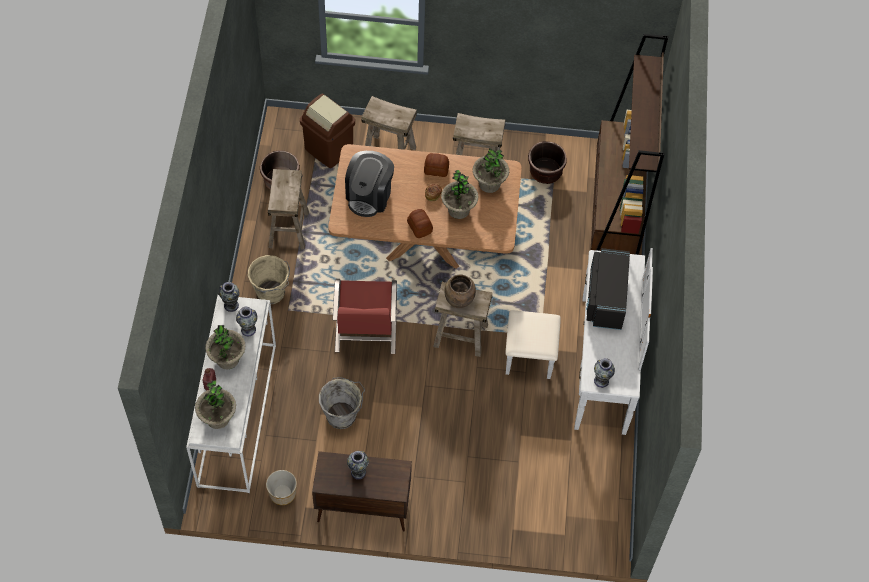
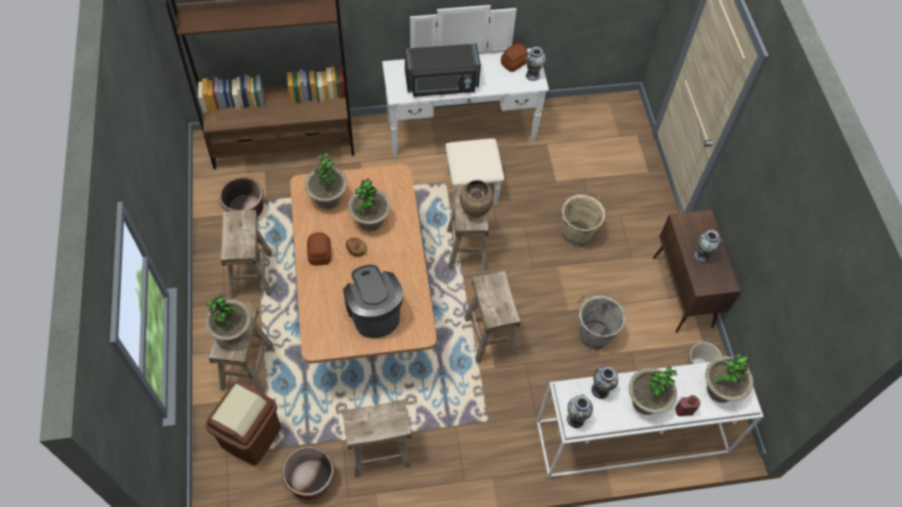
camera: 105 degrees left, 0 degrees up
(271, 293) = (472, 445): beige bucket -> beige bucket (577, 233)
(365, 332) = (490, 336): red chair -> beige stool
(369, 196) = (374, 313): coffee machine -> coffee machine turned 120 degrees counterclockwise
(389, 113) = (233, 332): none -> potted plant
(419, 227) = (404, 253): bread -> bread (514, 63)

